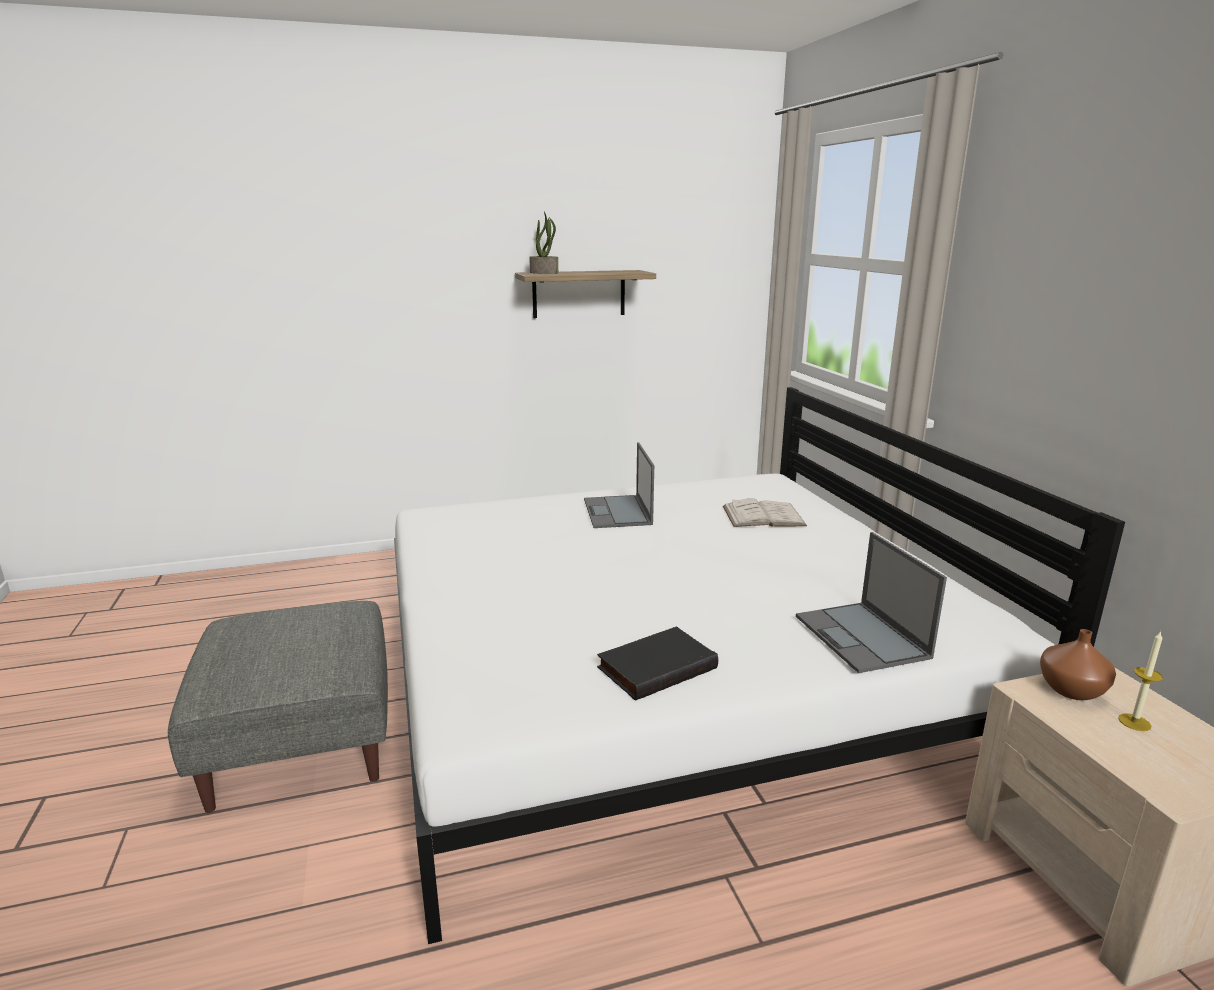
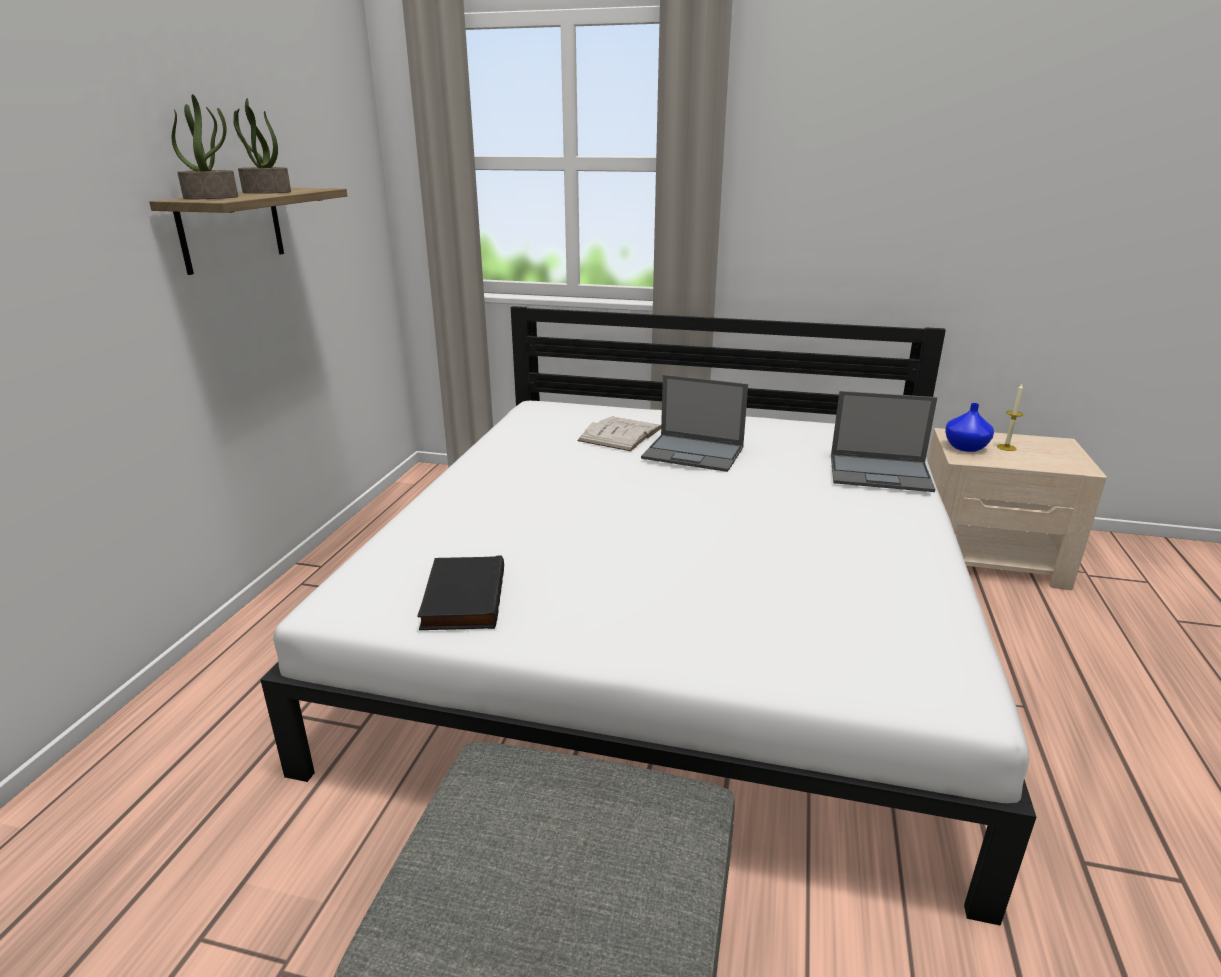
camera: 60 degrees left, 5 degrees up
(593, 272) = (266, 192): none -> potted plant
(617, 512) = (523, 487): laptop -> laptop (694, 453)
(656, 666) = (883, 564): black book -> black book (461, 598)
(1070, 689) = (964, 447): brown vase -> blue vase

